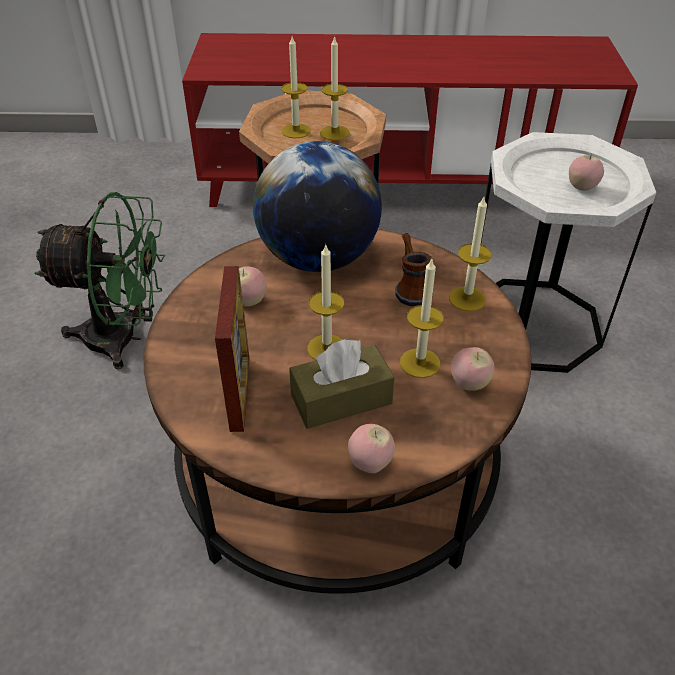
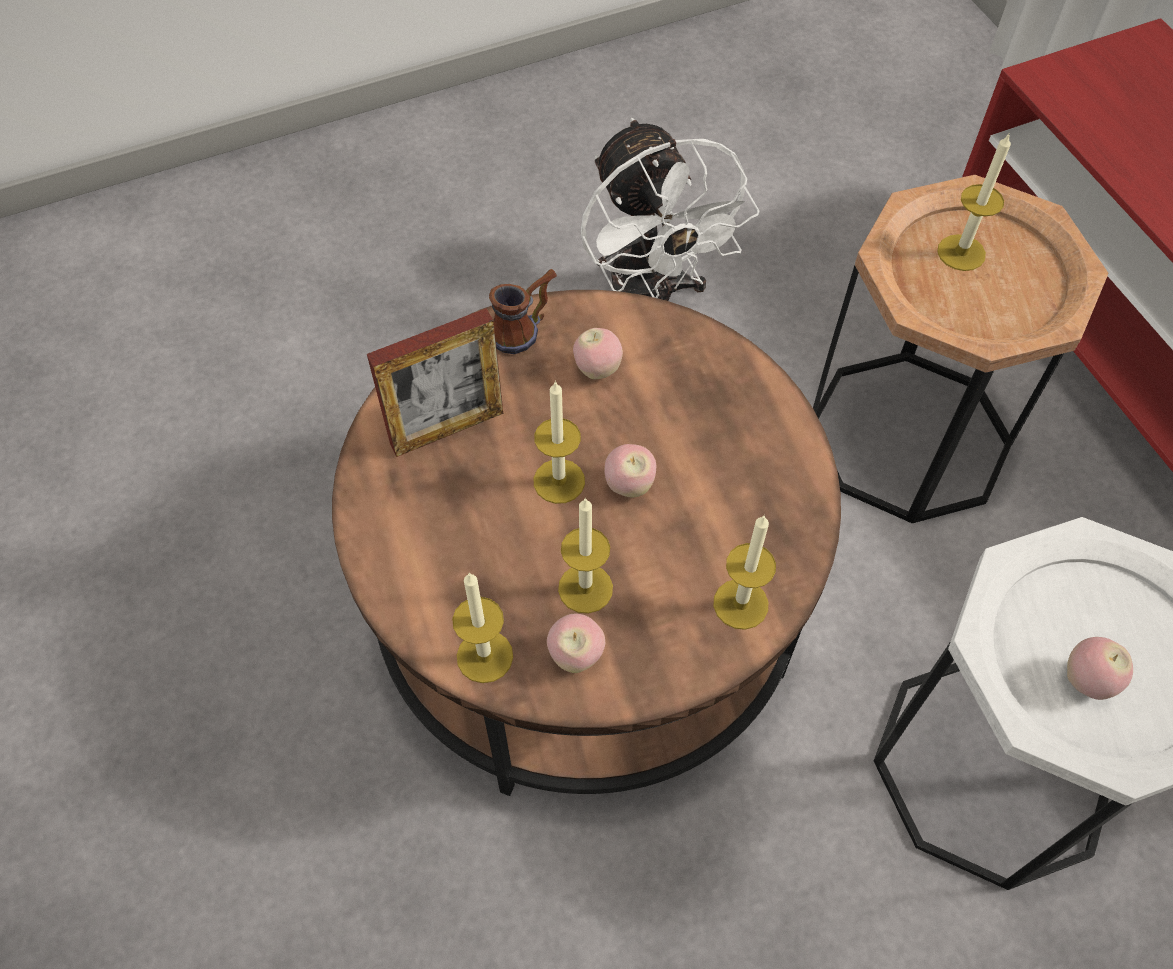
camera: 65 degrees right, 15 degrees up
(124, 339) = (650, 295): green fan -> white fan
(318, 258) = (719, 404): globe -> none
(334, 133) = (985, 298): candle -> candle (484, 656)
(341, 399) = (485, 528): brown tissue box -> none
(370, 463) = (403, 592): apple -> apple (629, 485)
(410, 288) = (723, 529): mug -> mug (524, 329)

